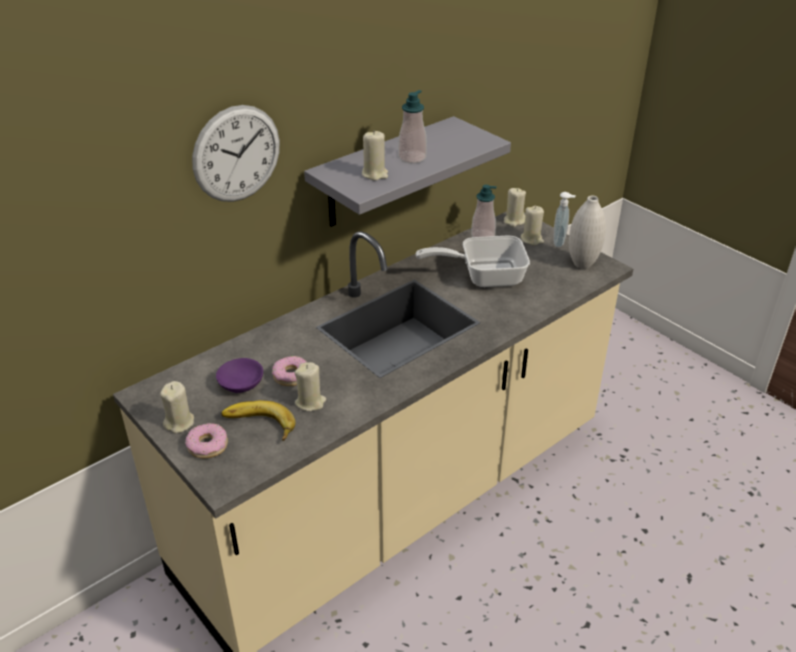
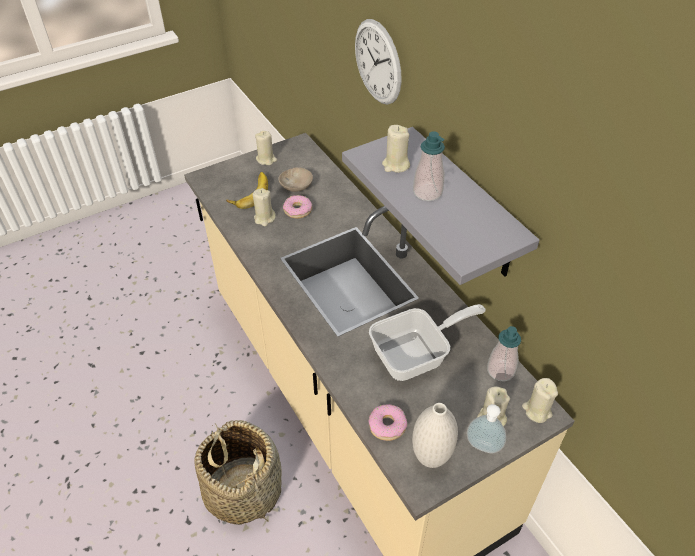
camera: 100 degrees right, 10 degrees up
(208, 446) = (240, 171): donut -> donut (387, 425)
(243, 384) = (296, 187): purple bowl -> beige bowl
(483, 276) = (417, 354): frying pan -> frying pan turned 60 degrees clockwise
(531, 579) = (243, 490): none -> basket

